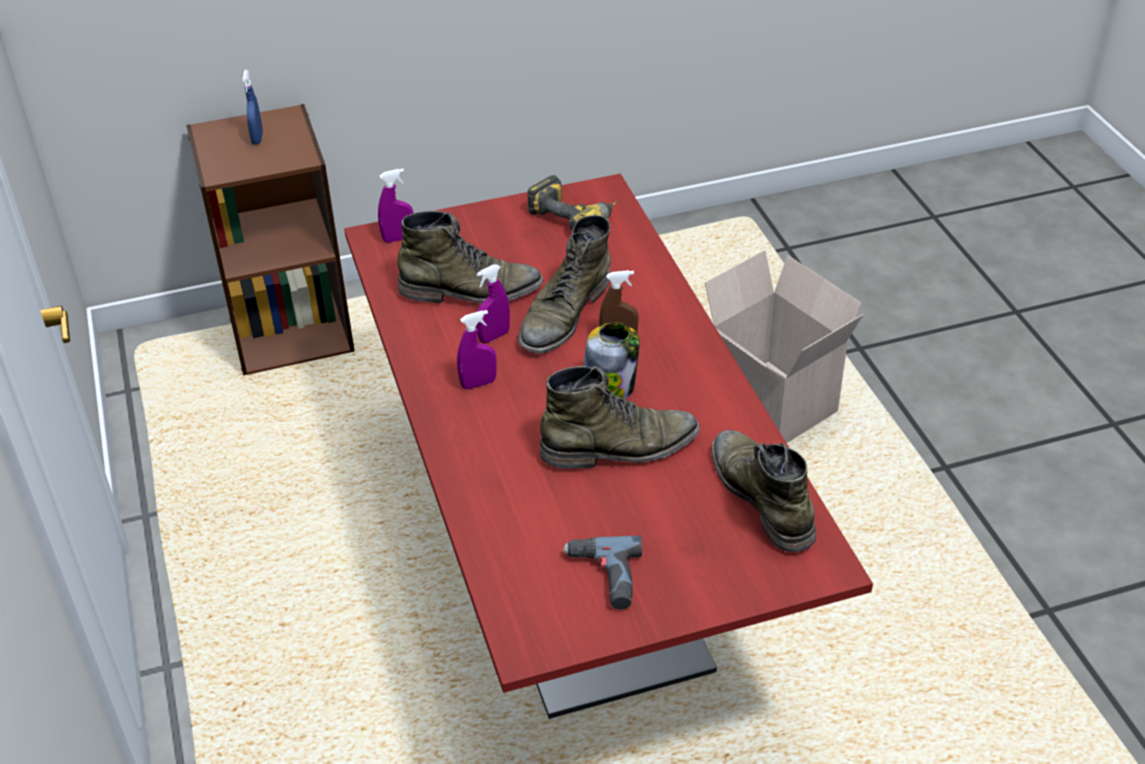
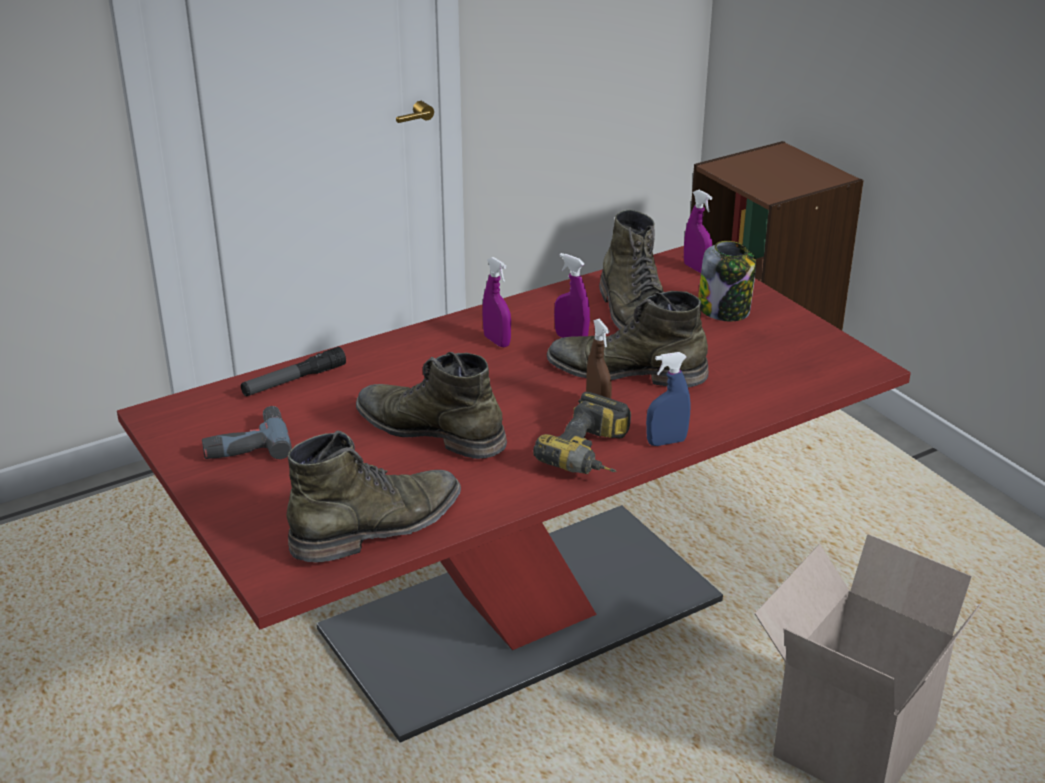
camera: 75 degrees right, 10 degrees down
(257, 138) = (787, 171): blue spray bottle -> blue spray bottle (666, 442)
(496, 534) = (294, 380): none -> flashlight
(575, 216) = (803, 355): power drill -> power drill (593, 456)
(609, 387) = (520, 412): jar -> jar (725, 310)
(620, 447) = (430, 430): green boot -> green boot turned 150 degrees clockwise

